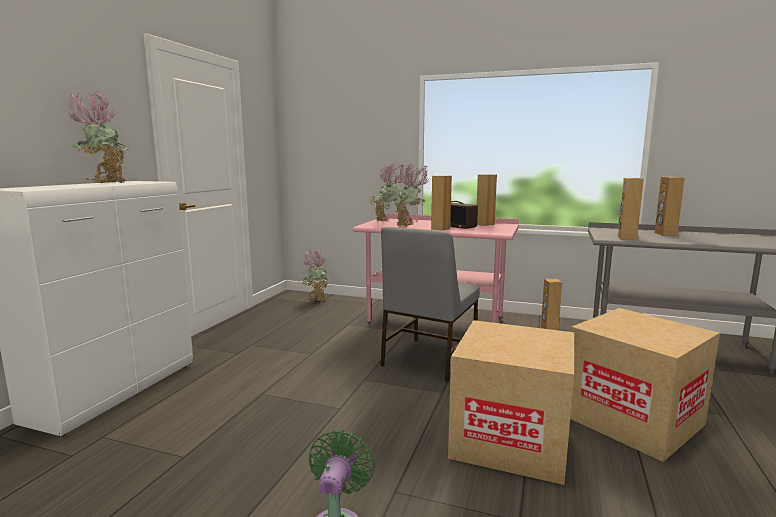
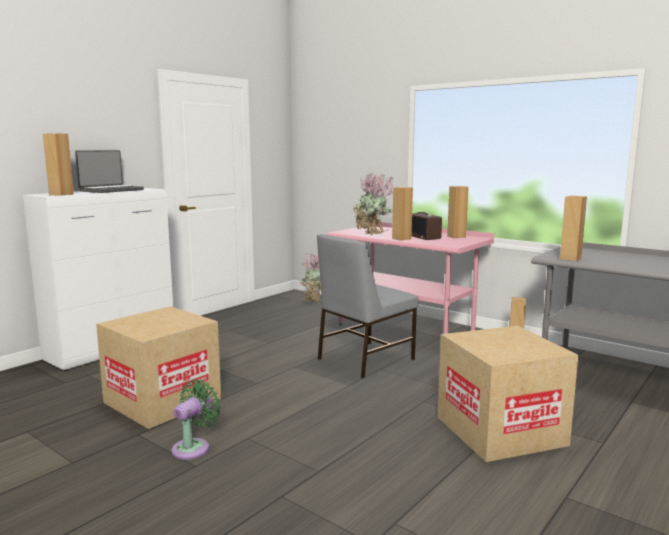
camera: 20 degrees right, 0 degrees up
(104, 183) = (111, 190): potted plant -> laptop
(510, 440) = (369, 425): cardboard box -> cardboard box (162, 401)
(665, 234) = (628, 257): brown speaker -> brown speaker (61, 194)

